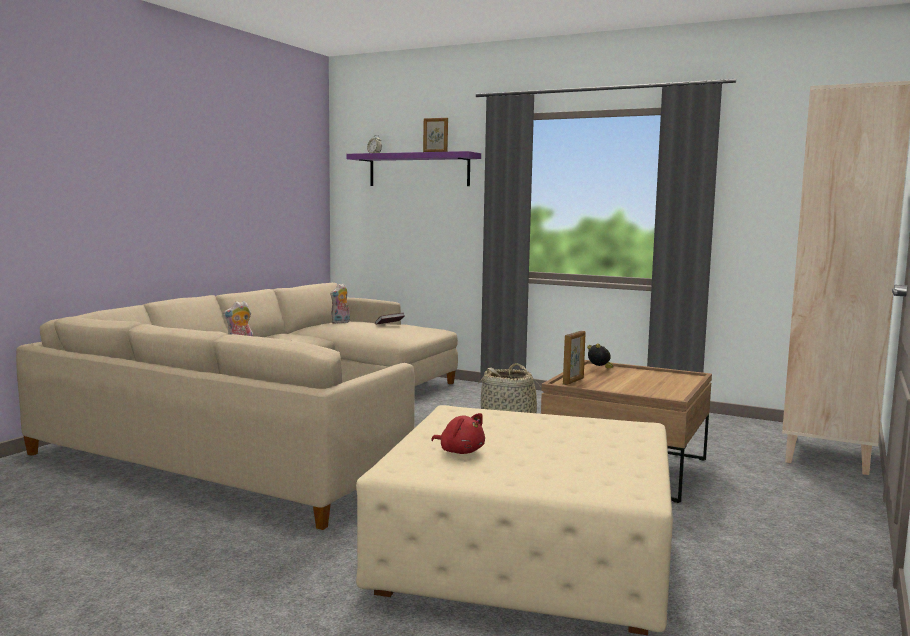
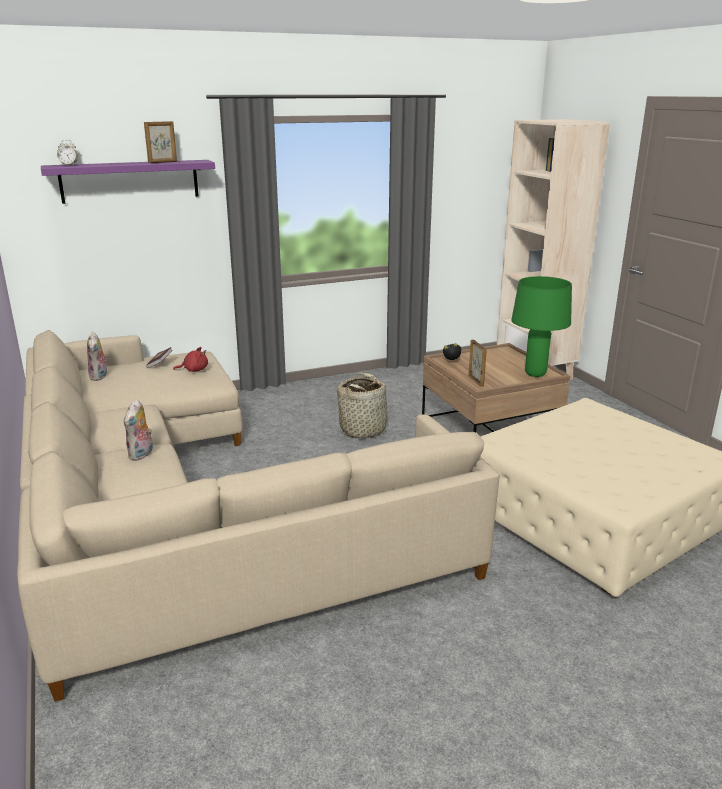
camera: 50 degrees left, 15 degrees up
(460, 451) = (599, 473): red plush toy -> red plush toy (194, 370)
(654, 393) = (535, 374): none -> green table lamp

